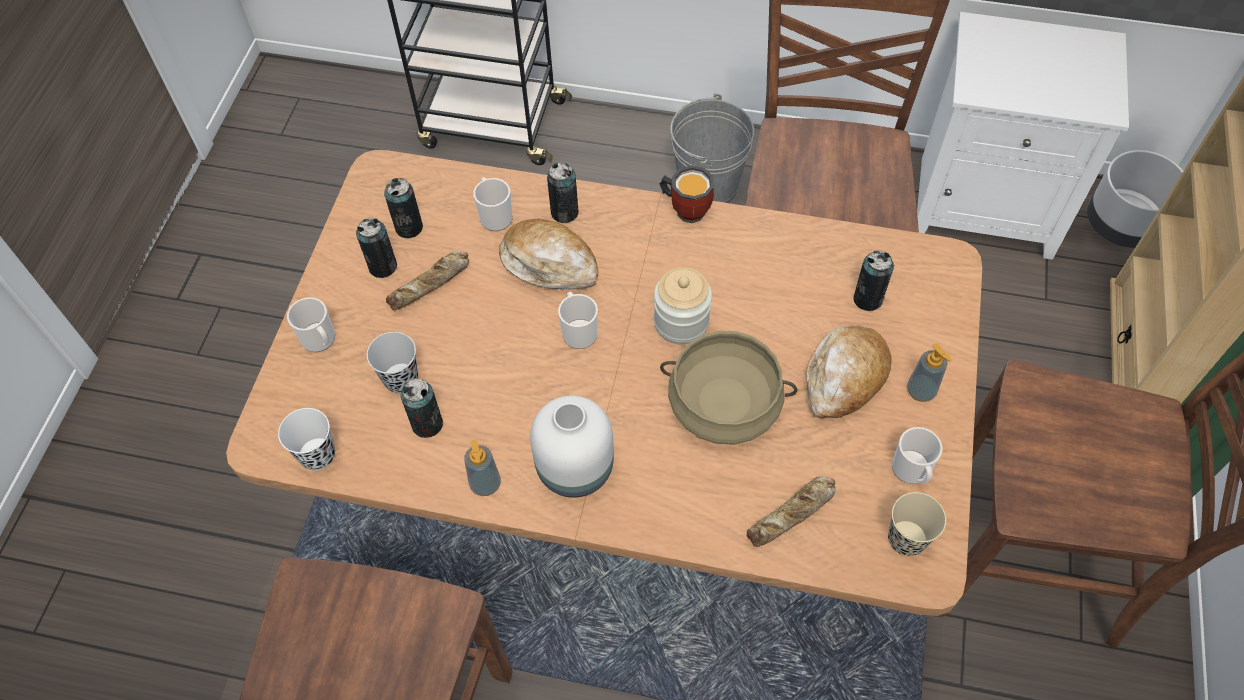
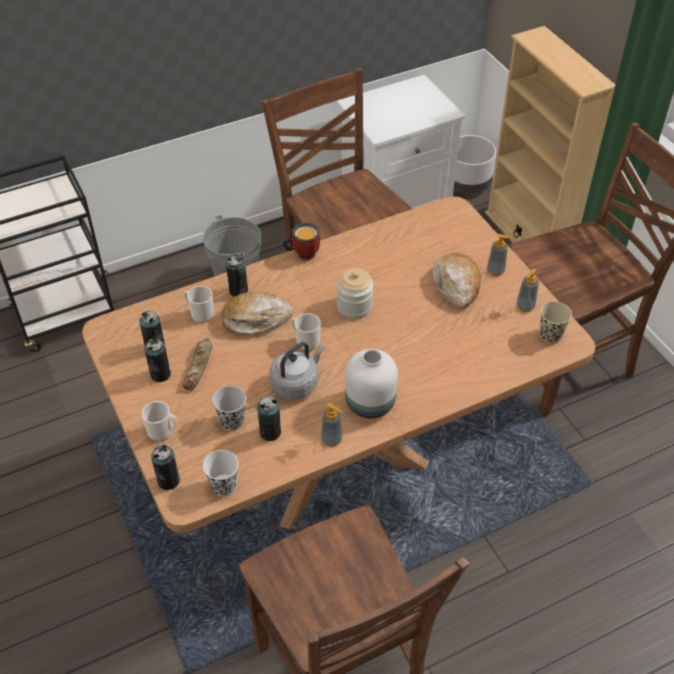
camera: 40 degrees left, 10 degrees down
(515, 381) = (296, 384): none -> grey kettle
(724, 404) = (413, 330): beige cooking pot -> none
(792, 514) = (492, 357): bread -> none
(867, 299) = (433, 245): can -> can (168, 481)
(912, 471) = (525, 306): mug -> soap dispenser

